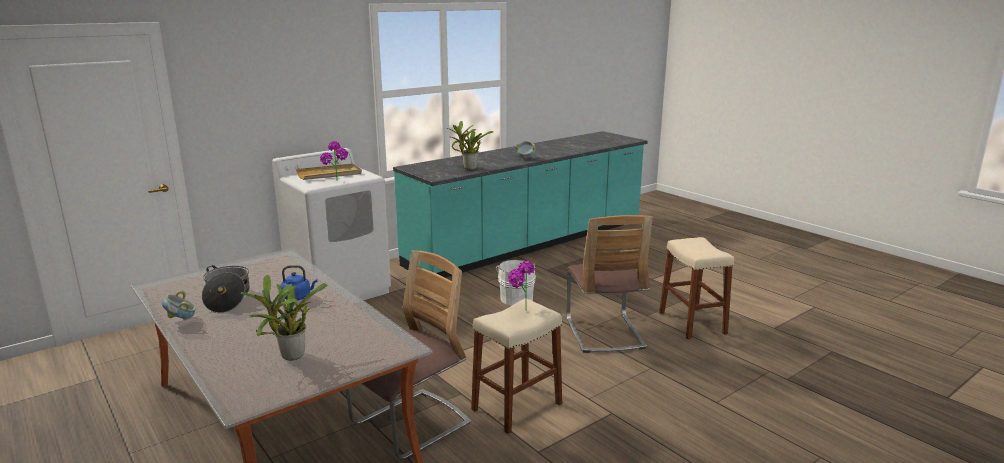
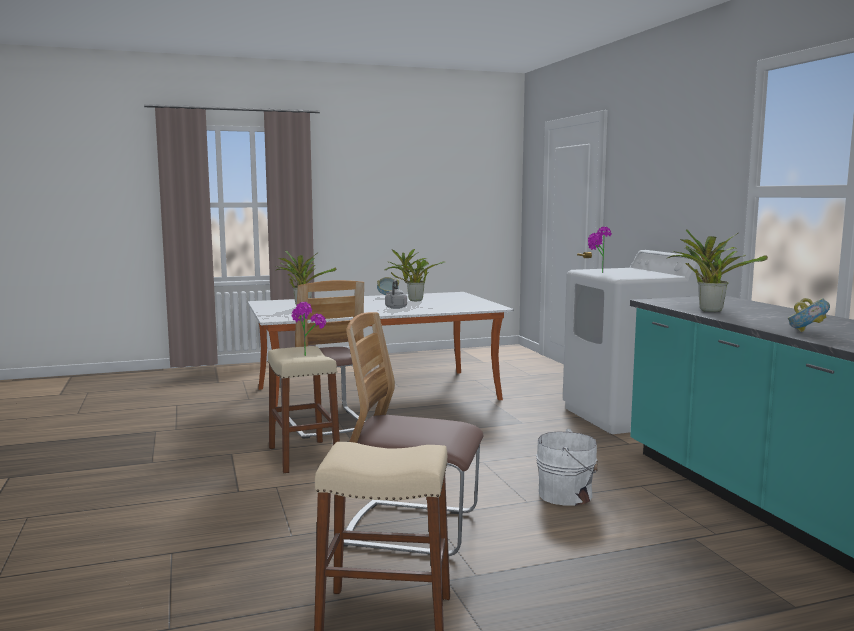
camera: 110 degrees right, 10 degrees down
(227, 298) = (413, 300): cooking pot -> potted plant
(298, 297) = (395, 308): blue kettle -> grey kettle
(329, 174) = (634, 272): beige tray -> none

